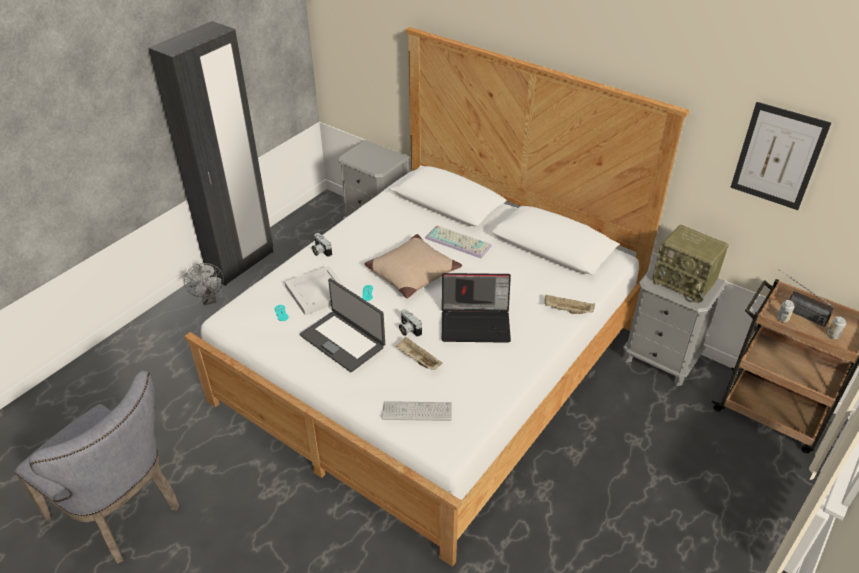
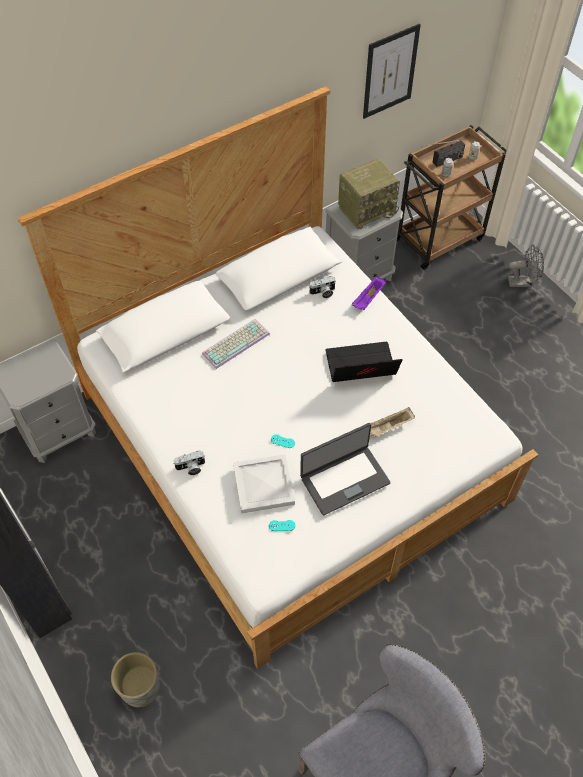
camera: 70 degrees left, 15 degrees up
(178, 337) = (140, 687): none -> grey planter
(209, 300) = (89, 641): grey fan -> grey fan (522, 282)
(408, 329) = (346, 423): camera -> camera (323, 292)
(412, 273) = (267, 395): beige pillow -> none
(417, 411) = (451, 446): keyboard -> none
(476, 323) = (360, 368): laptop -> laptop turned 120 degrees counterclockwise
(567, 310) = (368, 299): beige tray -> purple tray

